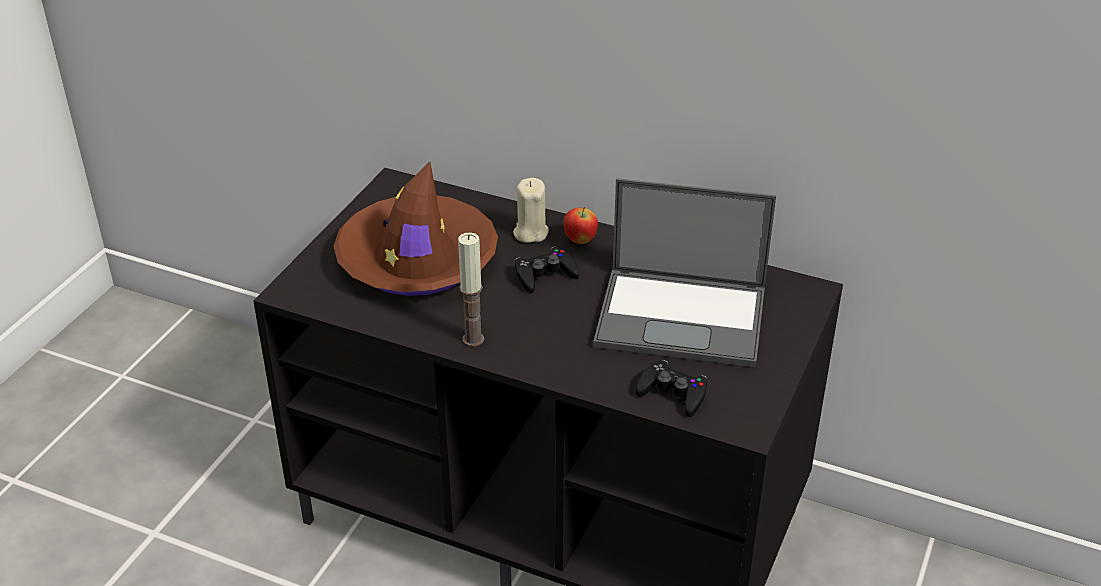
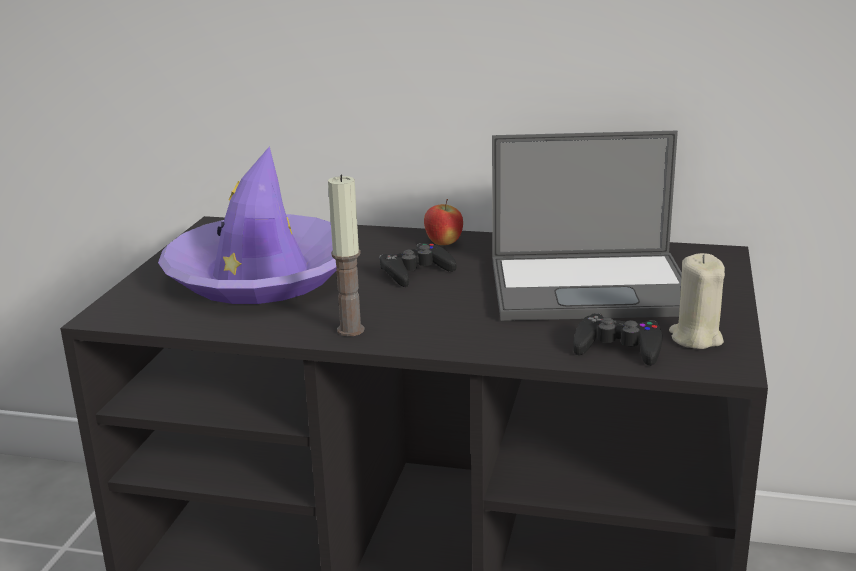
camera: 10 degrees left, 15 degrees down
(417, 260) = (261, 276): brown hat -> purple hat
(530, 233) = (385, 244): beige candle -> beige candle (695, 338)

